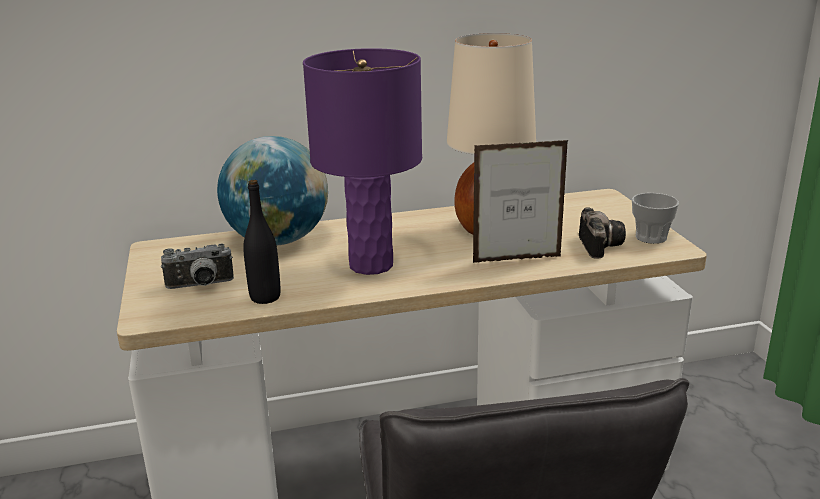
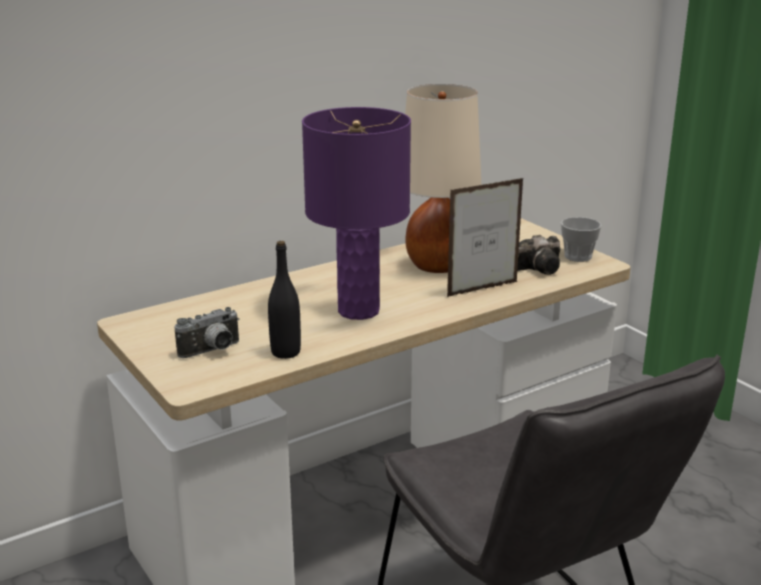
camera: 20 degrees left, 0 degrees up
(278, 241) = (249, 300): globe -> none
(598, 245) = (540, 268): camera -> camera turned 90 degrees clockwise

